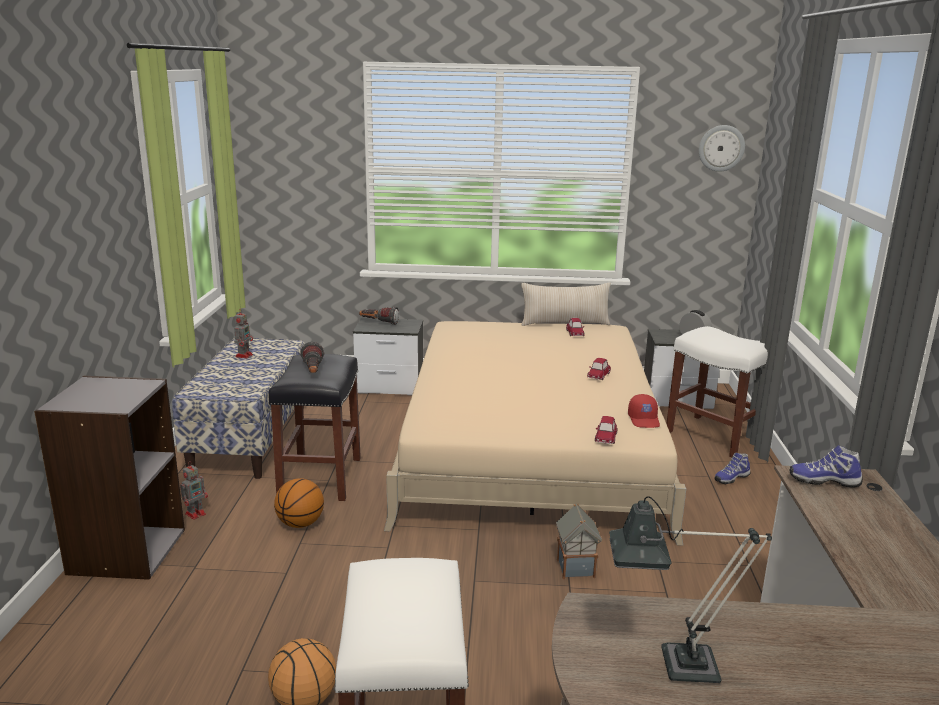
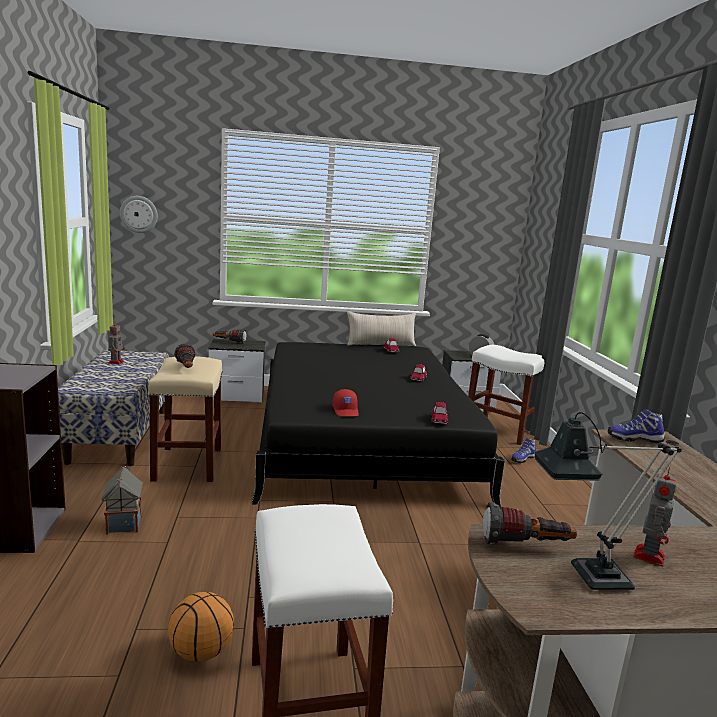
camera: 10 degrees left, 5 degrees down
(196, 513) = (75, 495): toy robot -> toy robot (649, 555)
(300, 524) = (174, 501): basketball -> none
(320, 477) = (187, 463): black stool -> beige stool
(529, 446) = (361, 438): beige bed -> black bed
(575, 567) = (420, 528): toy house -> toy house (123, 524)
(620, 623) = (526, 546): none -> flashlight
(644, 420) = (464, 408): red cap -> red cap (346, 411)
(721, 148) = (498, 212): wall clock -> wall clock (139, 214)

